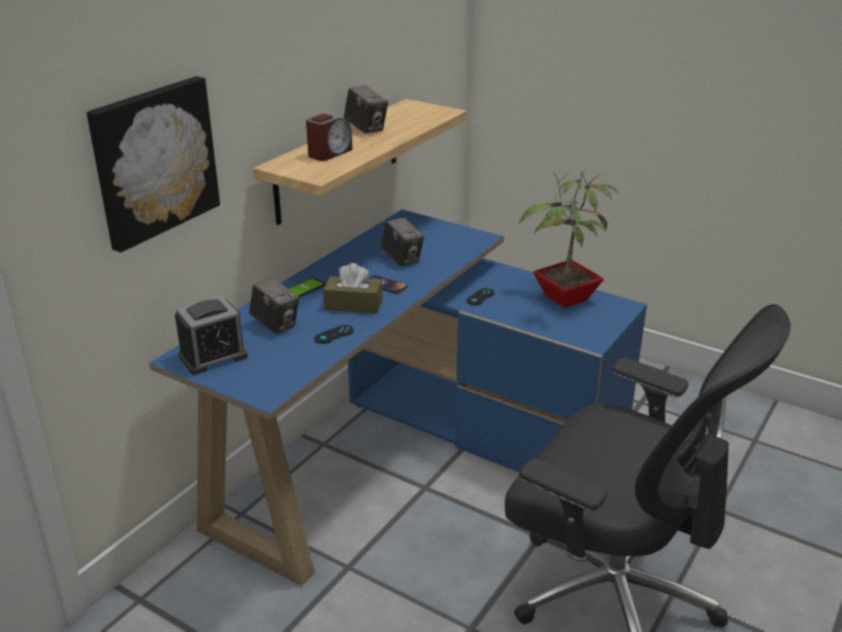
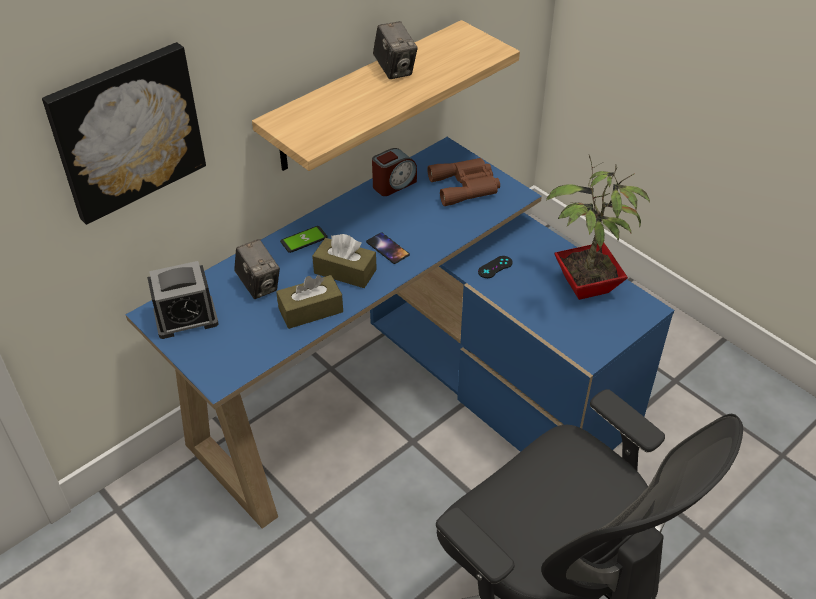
camera: 15 degrees right, 15 degrees up
(329, 153) = (339, 107): alarm clock -> alarm clock (394, 184)
(334, 335) = (311, 310): black game controller -> brown tissue box
(402, 259) = (419, 213): camera -> none
(435, 237) = (466, 186): none -> brown binoculars

